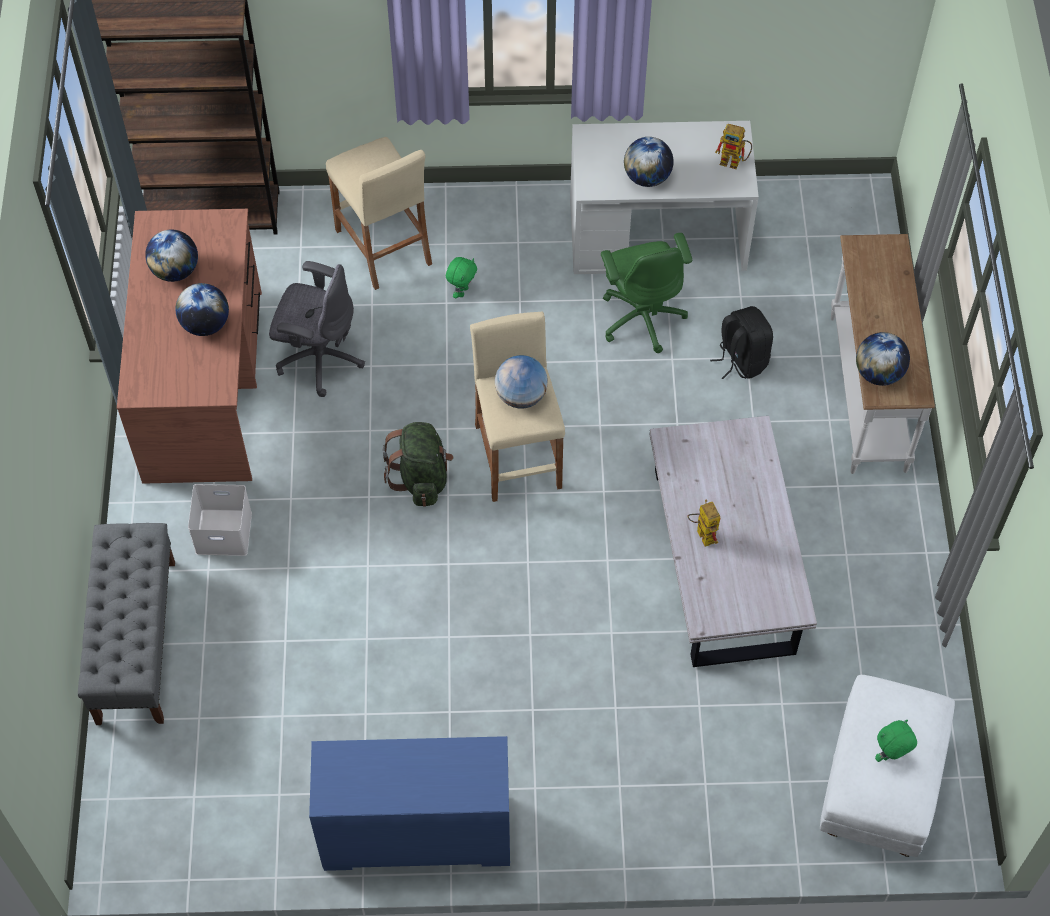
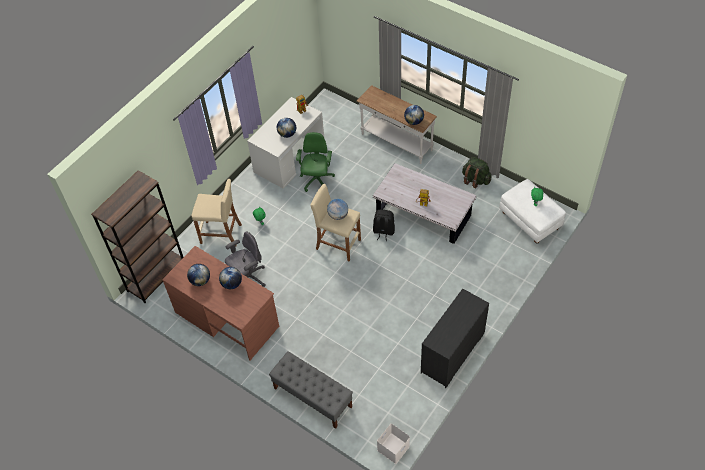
camera: 50 degrees left, 5 degrees down
(225, 531) = (292, 345): white storage box -> white storage box (393, 447)
(416, 834) = (453, 353): blue dresser -> black dresser
(421, 478) = (322, 276): green backpack -> green backpack (475, 180)
(642, 317) = (316, 180): green office chair -> green office chair turned 105 degrees counterclockwise
(741, 360) = (356, 165): black backpack -> black backpack (383, 231)

